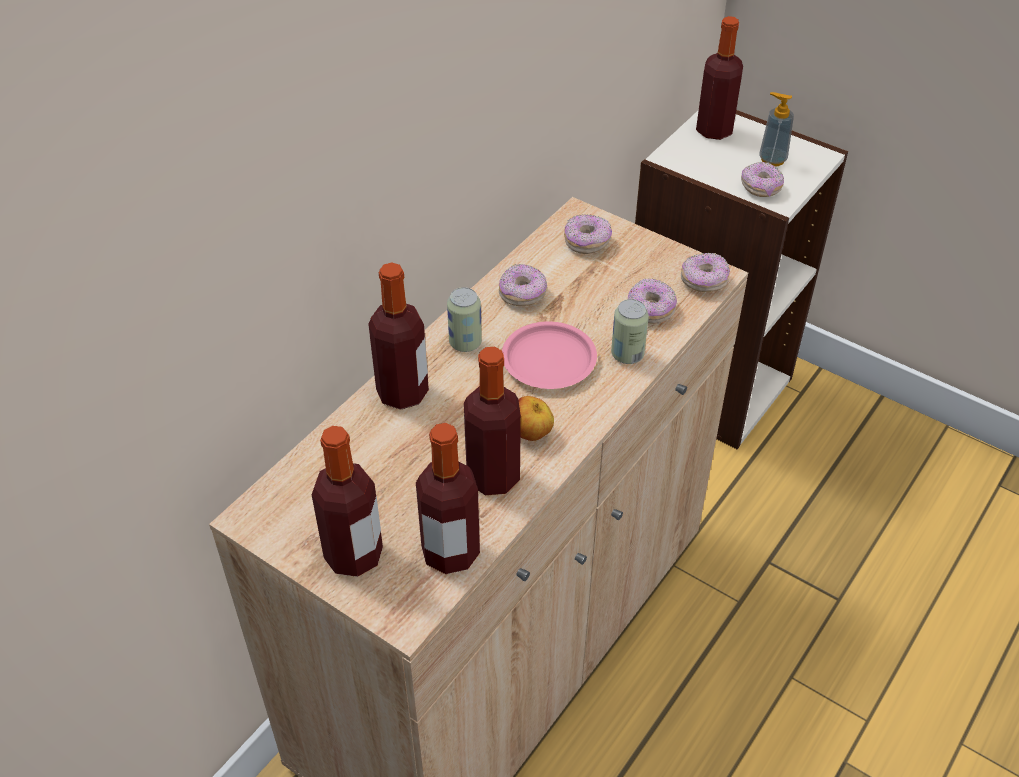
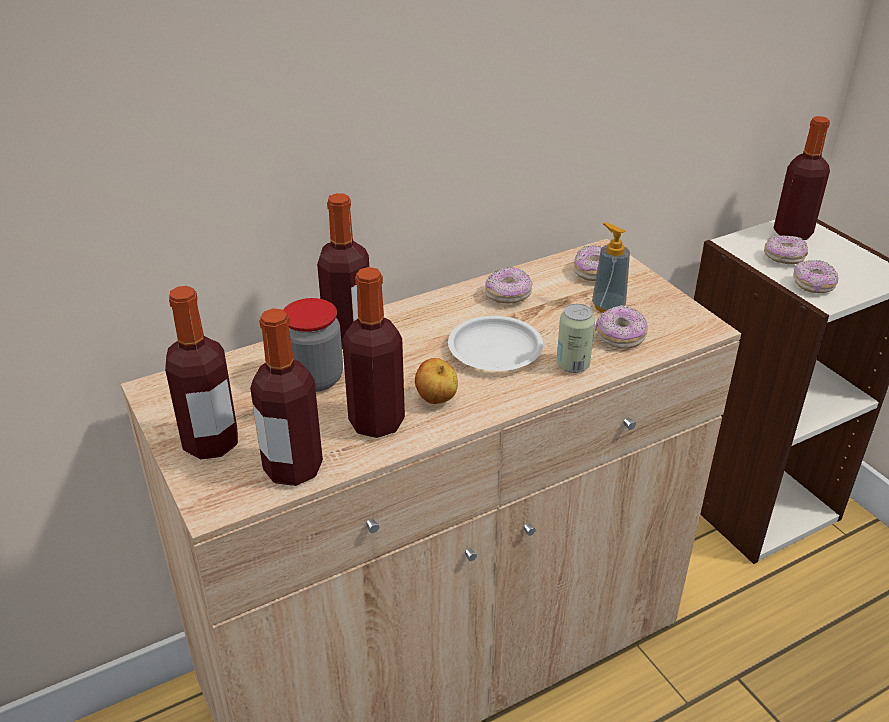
camera: 25 degrees right, 10 degrees down
(403, 450) = (315, 379): none -> jar
(465, 343) = (430, 317): can -> none
(548, 361) = (494, 350): pink plate -> white plate
(704, 282) = (689, 329): donut -> donut (783, 258)
(772, 159) = (839, 267): soap dispenser -> soap dispenser (608, 306)

